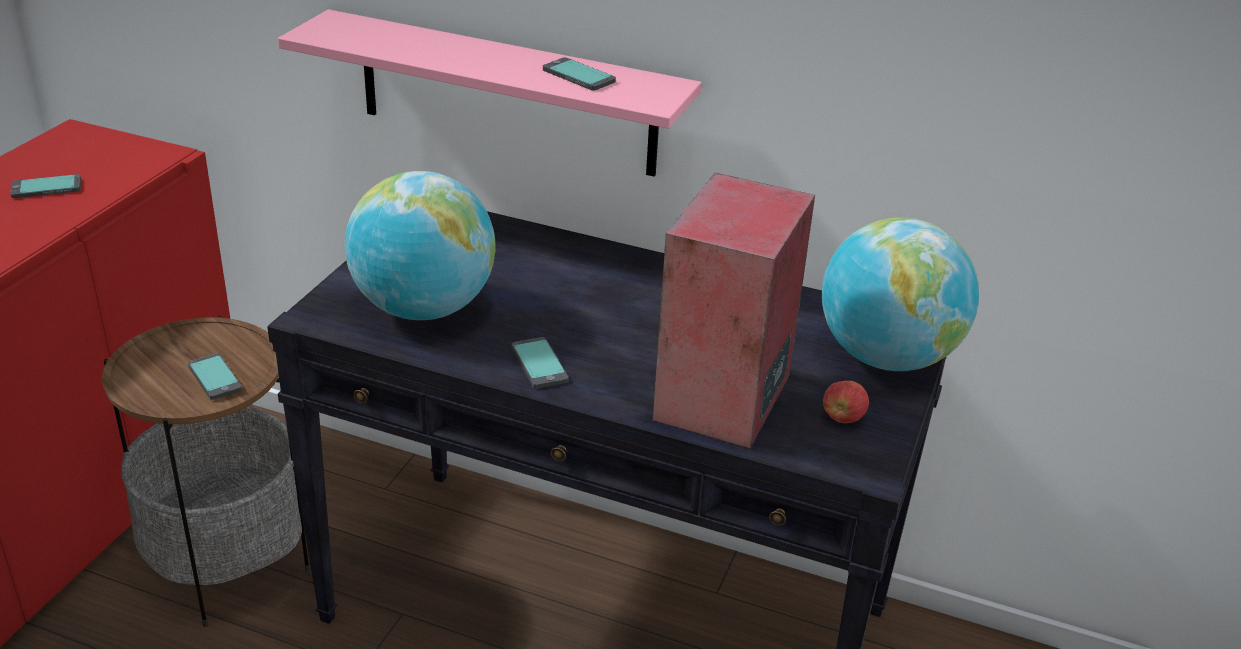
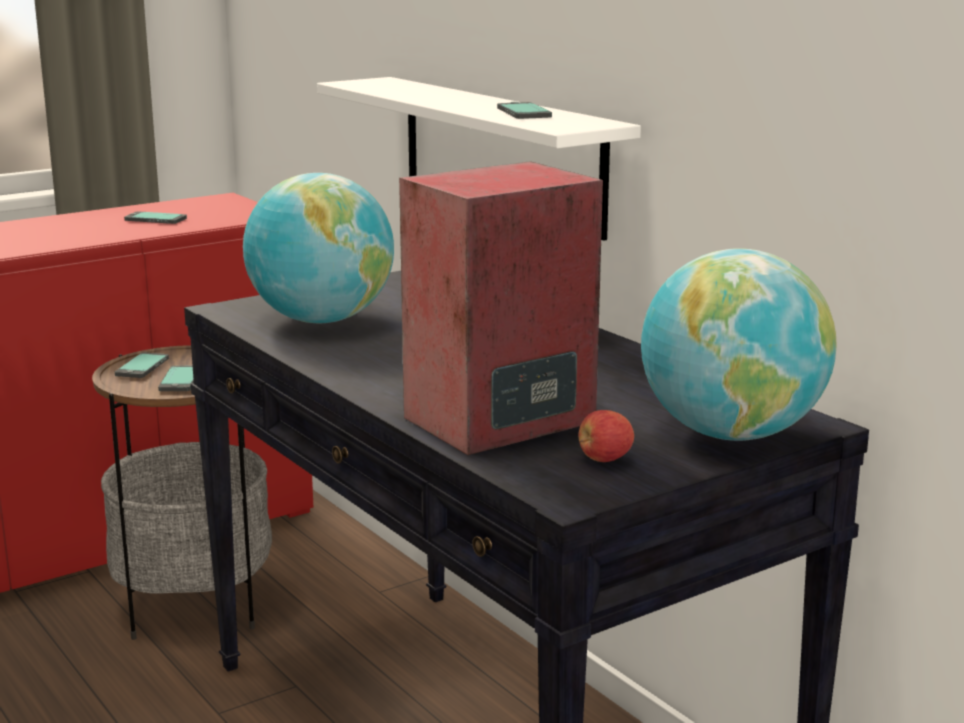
camera: 35 degrees right, 15 degrees down
(506, 94) = (500, 153): pink shelf -> white shelf
(539, 364) = (362, 367): phone -> phone (142, 367)

